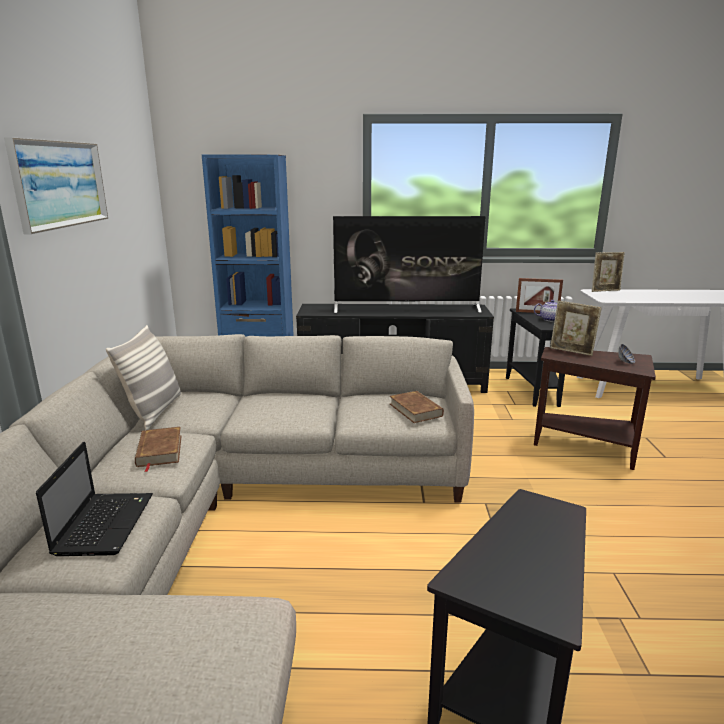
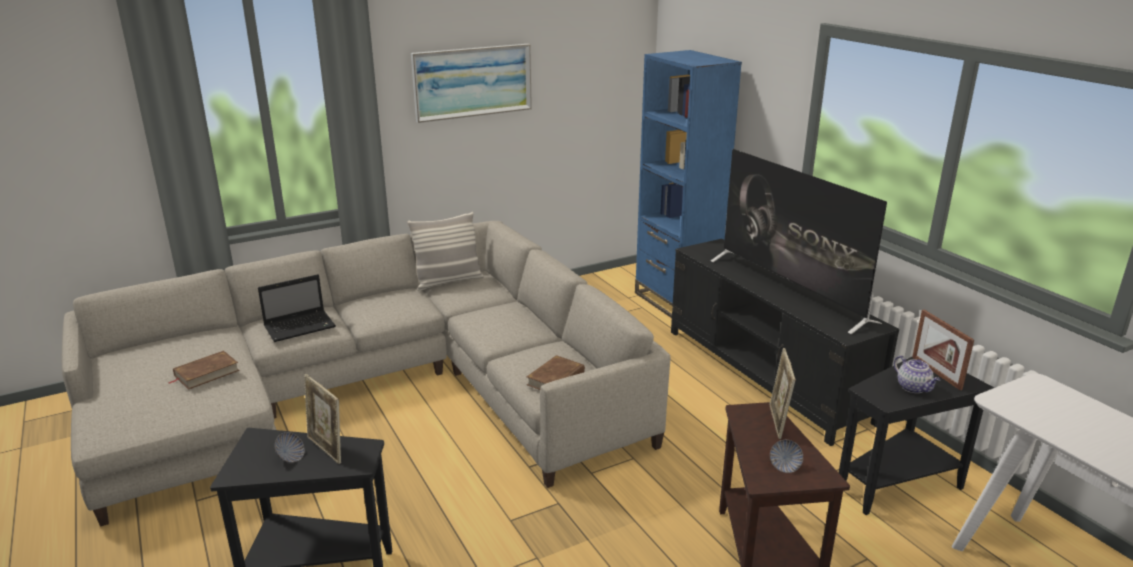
camera: 60 degrees right, 5 degrees up
(159, 451) = (391, 306): brown book -> brown book (206, 373)
(529, 557) = (291, 457): none -> bowl
(605, 291) = (1066, 394): picture frame -> picture frame (326, 449)

